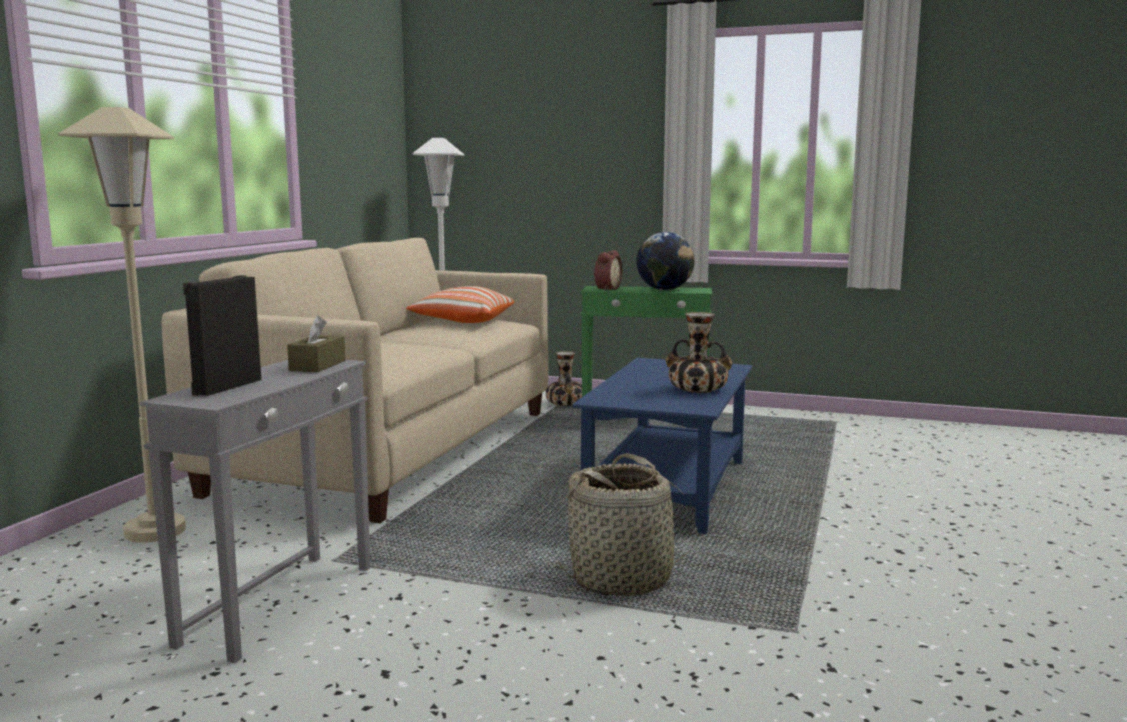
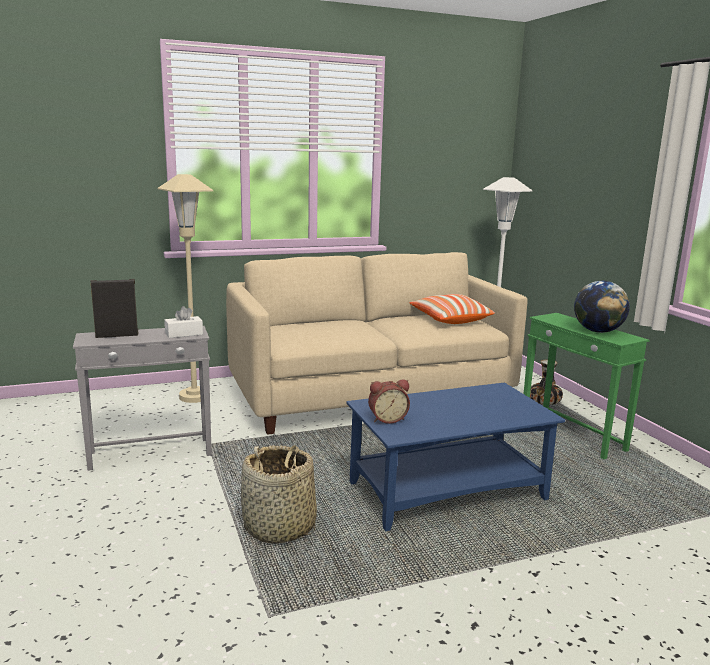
camera: 50 degrees right, 5 degrees up
(317, 365) = (184, 334): brown tissue box -> white tissue box
(606, 289) = (555, 319): alarm clock -> alarm clock (387, 419)
(698, 389) = (448, 422): vase -> none

